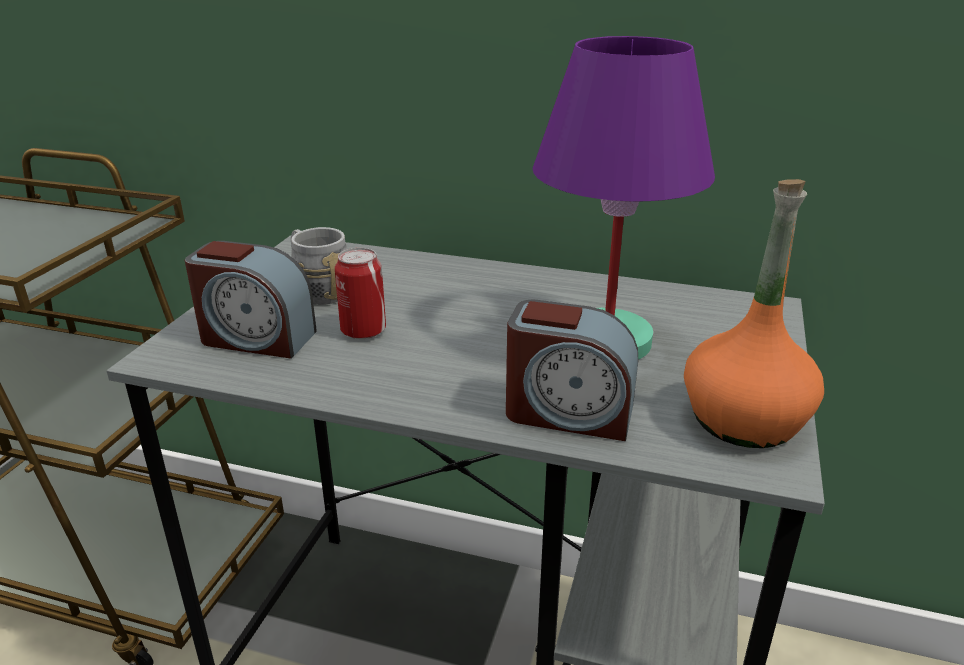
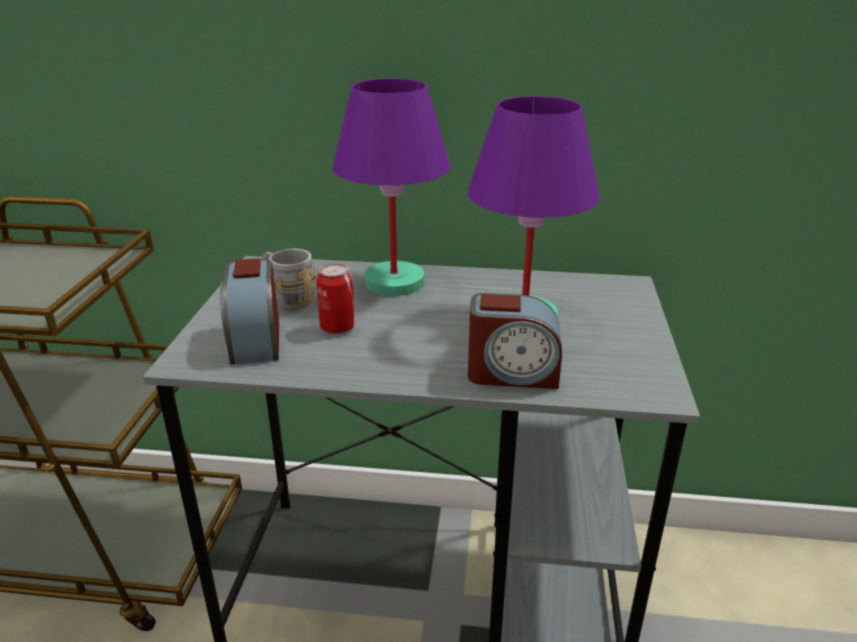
camera: 10 degrees left, 0 degrees up
(256, 338) = (255, 340): alarm clock -> alarm clock turned 75 degrees clockwise
(457, 280) = (396, 282): none -> purple table lamp
(743, 419) = (634, 366): orange bottle -> none

